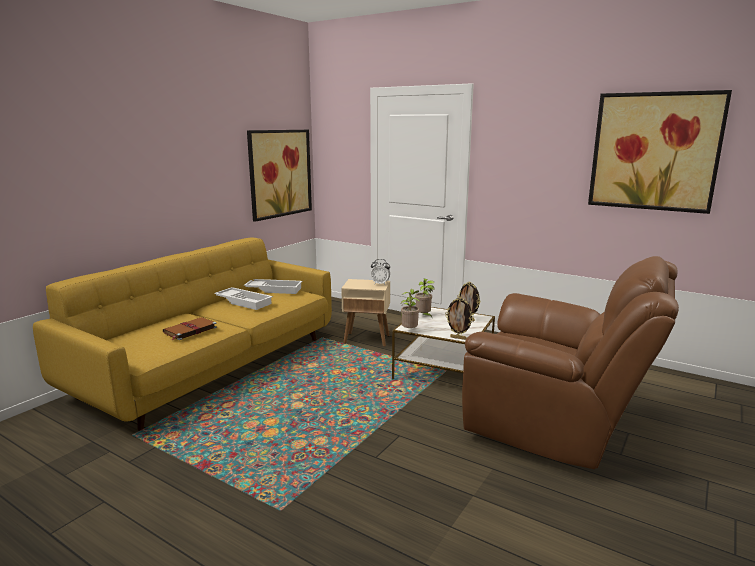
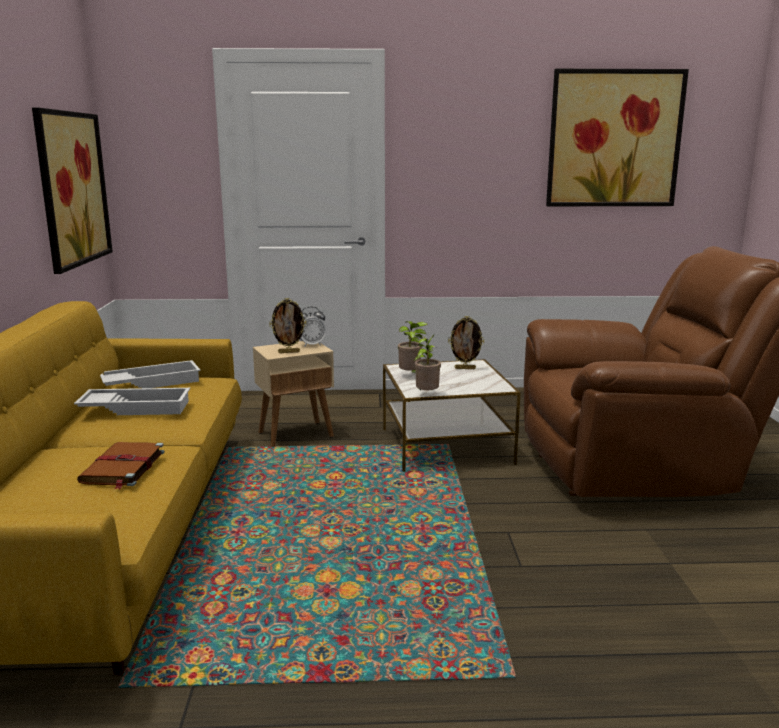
camera: 35 degrees left, 0 degrees up
(458, 338) = (493, 390): picture frame -> picture frame (289, 352)

